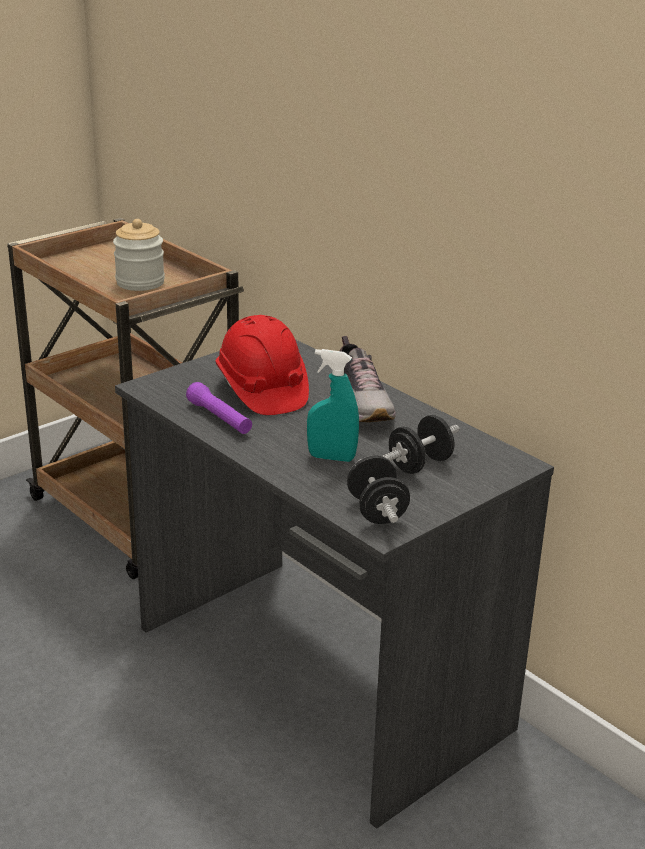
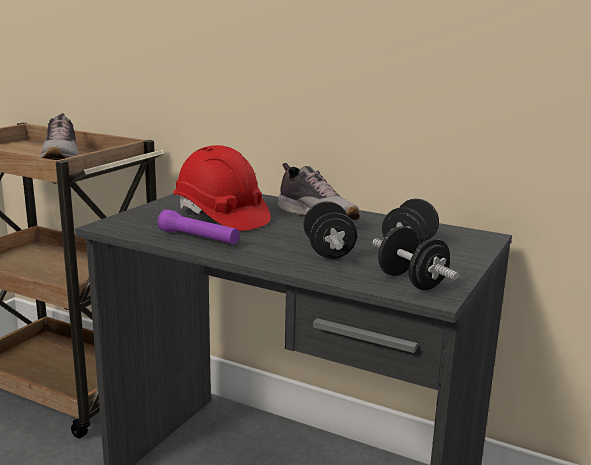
camera: 20 degrees left, 10 degrees down
(140, 282) = (62, 158): jar -> shoe
(331, 457) = (328, 251): turquoise spray bottle -> black dumbbell

